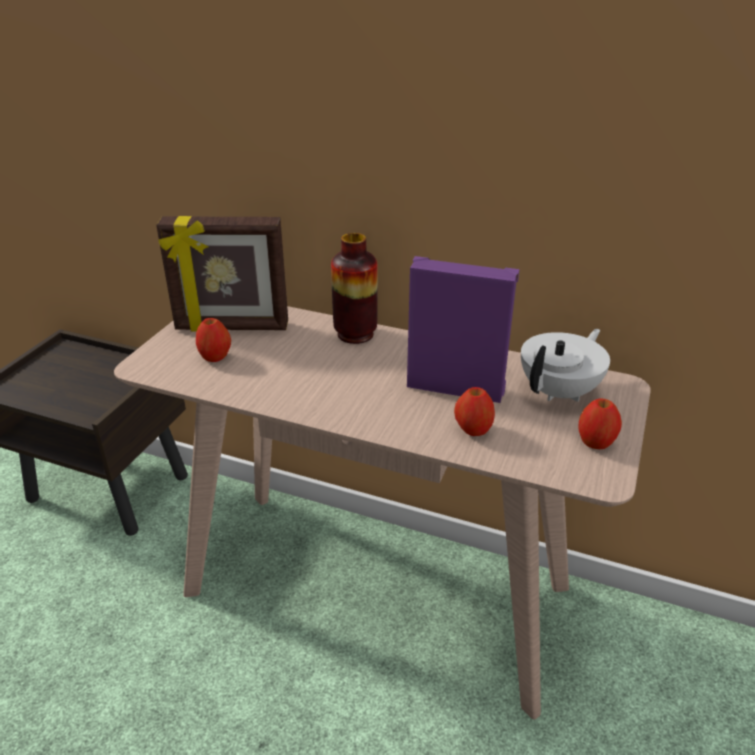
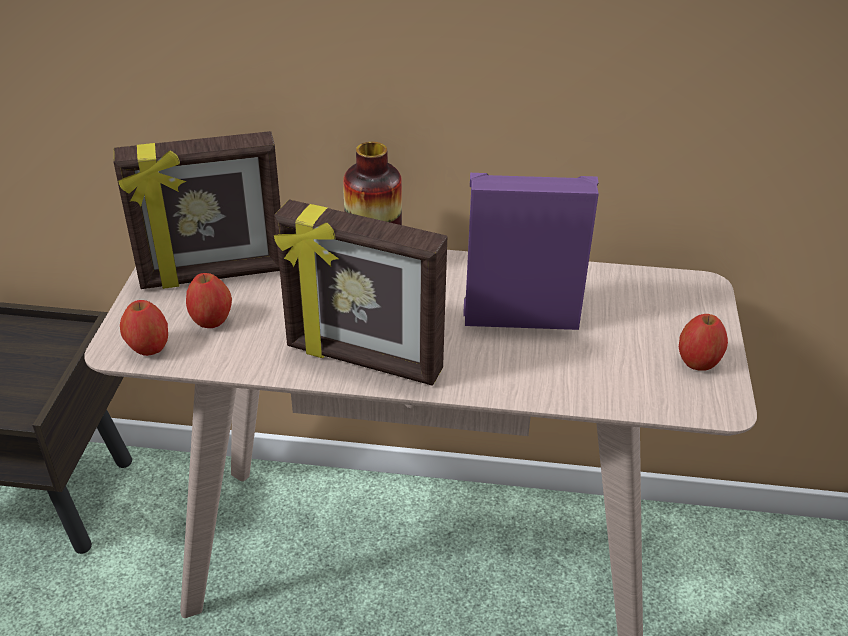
camera: 15 degrees left, 5 degrees up
(315, 400) = (363, 360): none -> picture frame
(473, 430) = (561, 369): apple -> apple (148, 348)
(560, 392) = (638, 305): white teapot -> none

